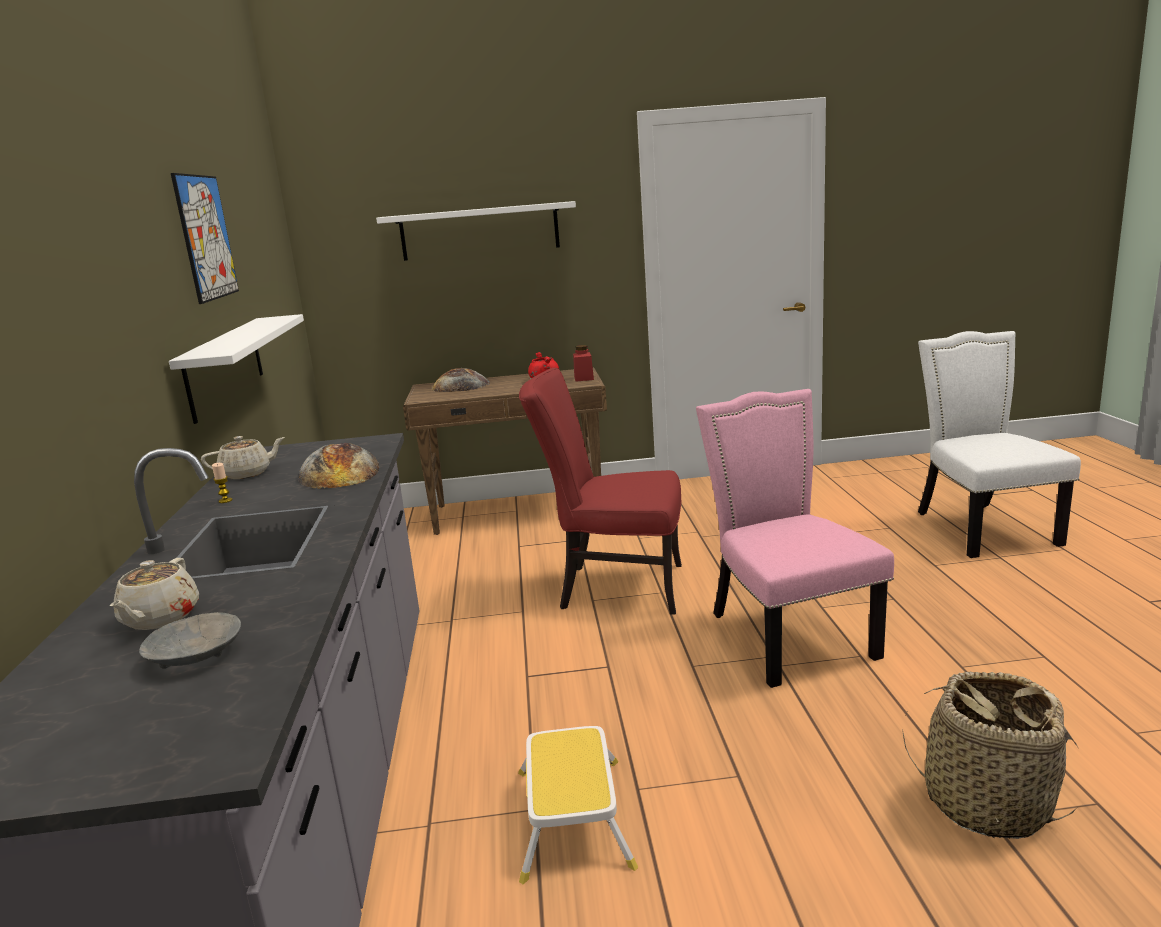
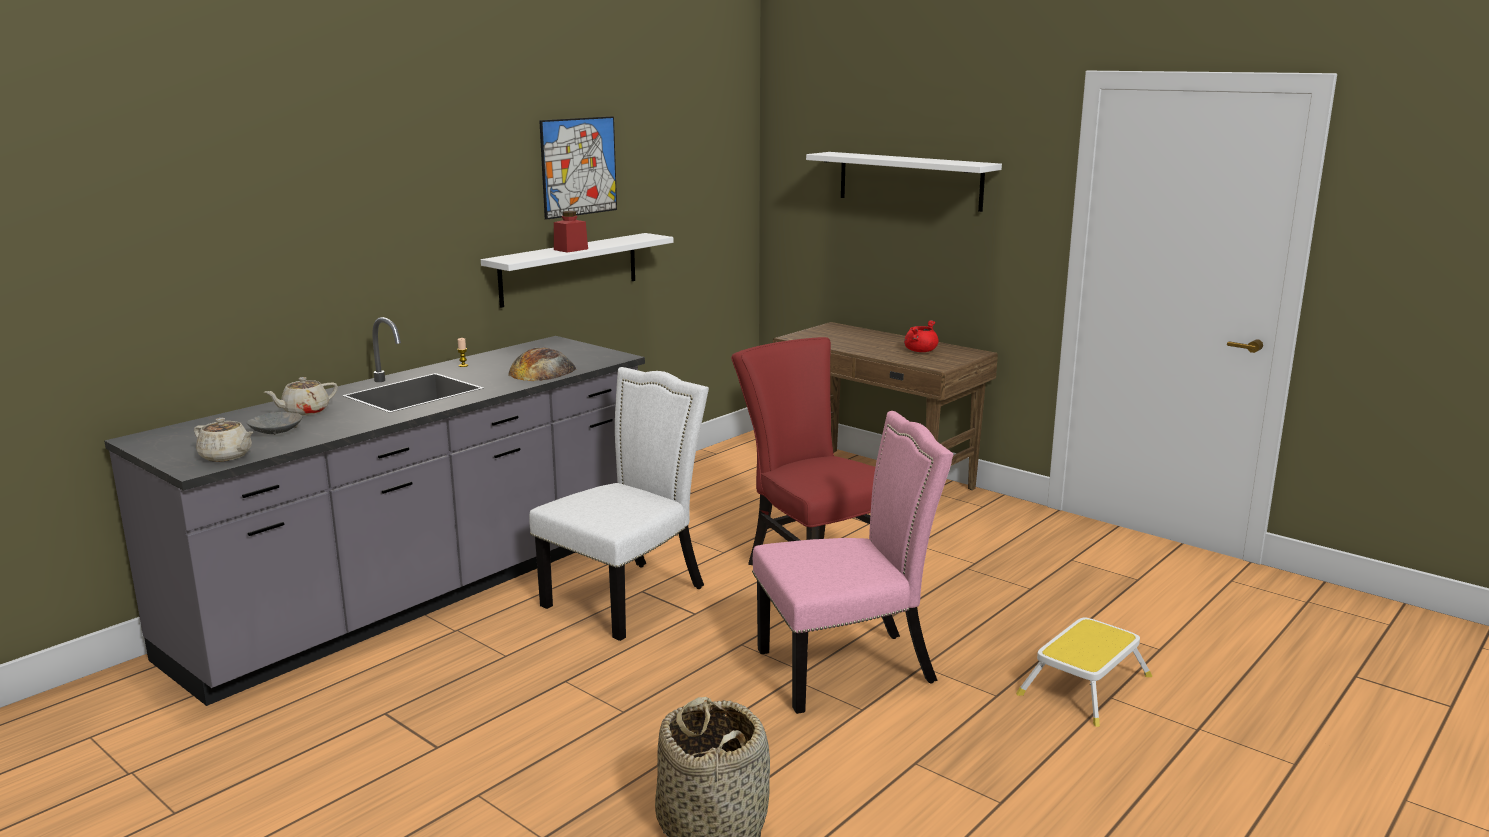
camera: 45 degrees right, 0 degrees up
(247, 474) = (512, 353): beige teapot -> beige teapot (226, 456)
(461, 386) = (852, 335): bread -> none
(572, 817) = (512, 670): yellow step ladder -> yellow step ladder (1084, 685)
(584, 378) = (952, 360): red jar -> red jar (571, 249)
(790, 639) = (843, 669): pink chair -> pink chair turned 45 degrees clockwise
(984, 530) = (1256, 703): white chair -> white chair (624, 599)

